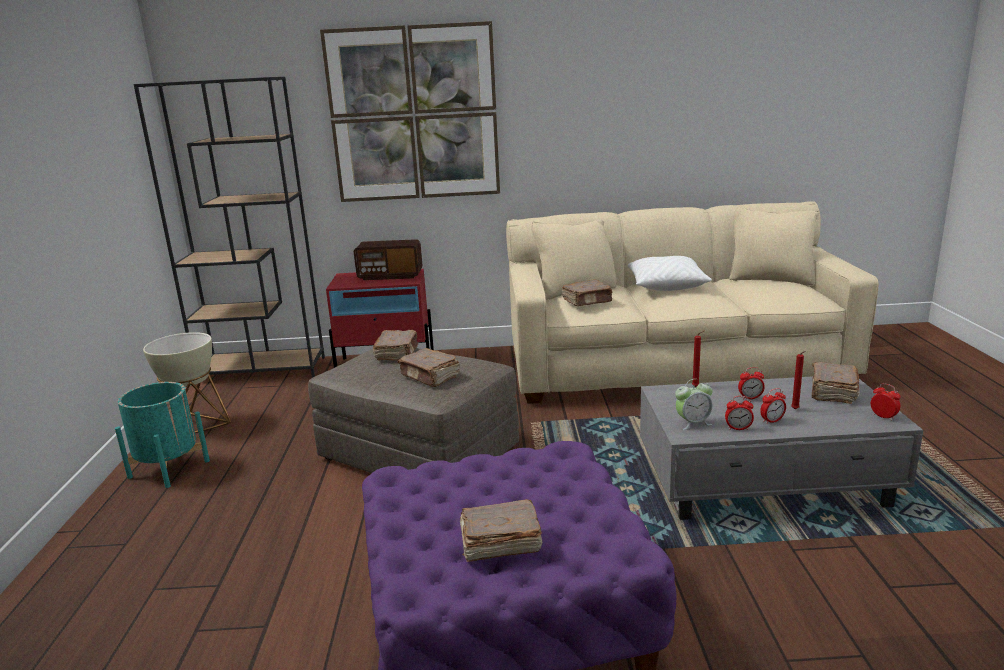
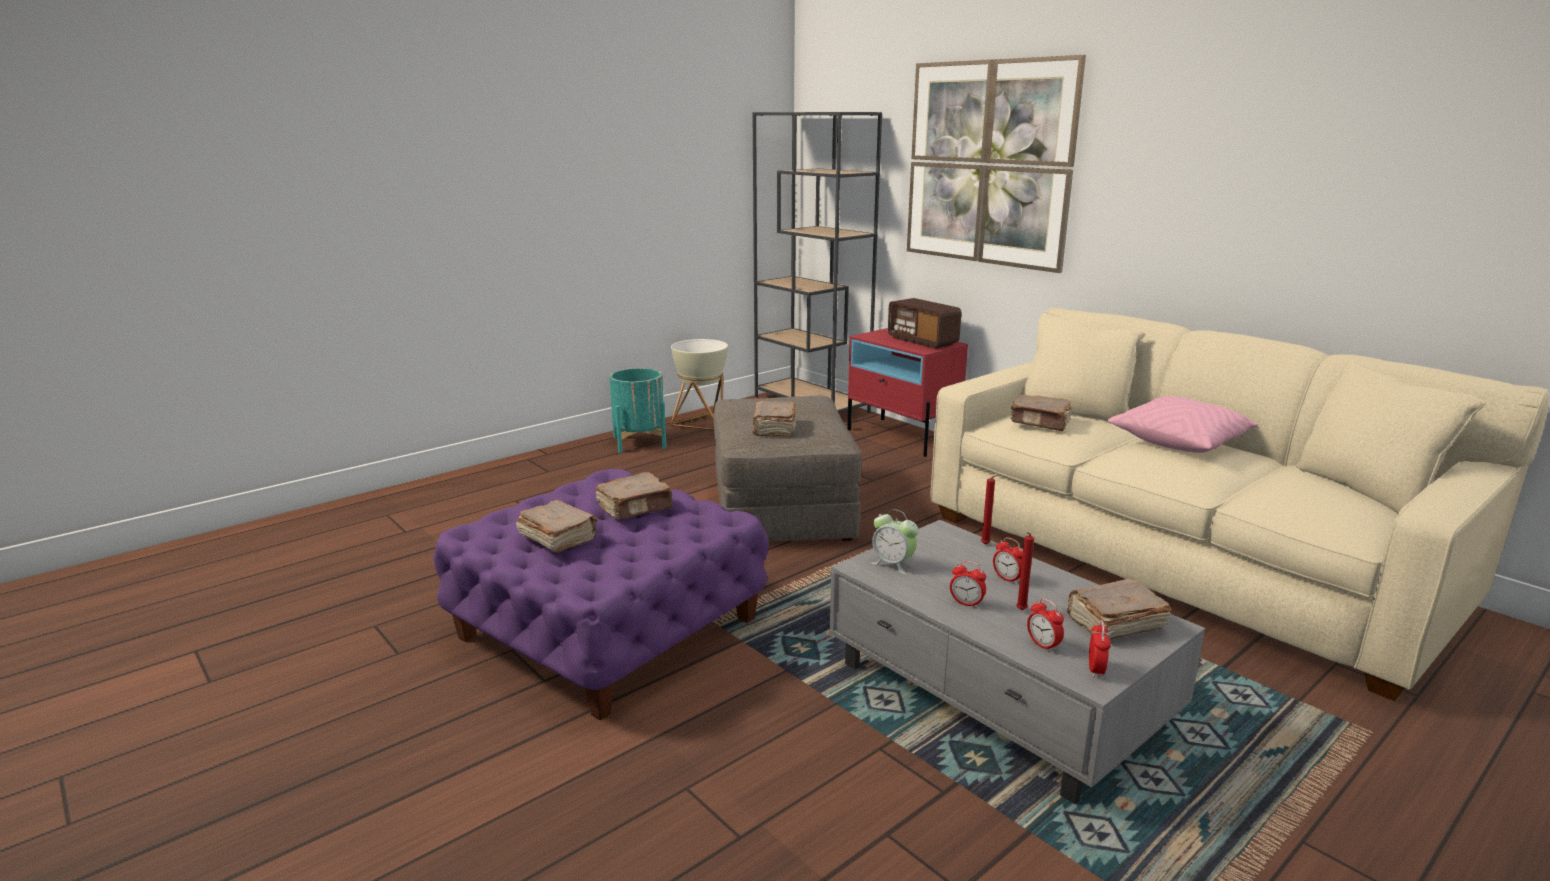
camera: 50 degrees right, 0 degrees up
(397, 354) = (799, 405): brown book -> brown book (635, 508)
(665, 285) = (1180, 441): white pillow -> pink pillow
(738, 428) = (917, 589): alarm clock -> alarm clock (1043, 645)

